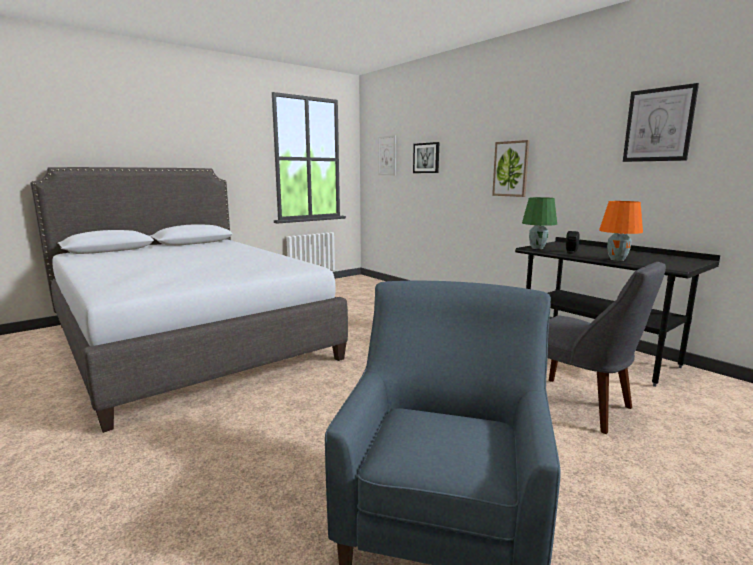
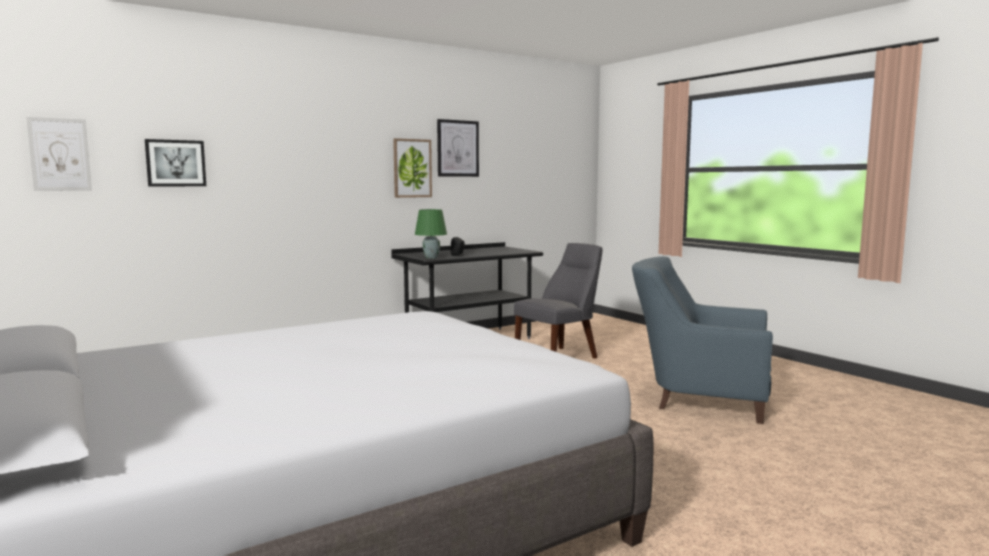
camera: 85 degrees left, 5 degrees down
(511, 169) = (328, 181): picture -> picture (412, 168)
(617, 259) = (494, 253): orange table lamp -> none

